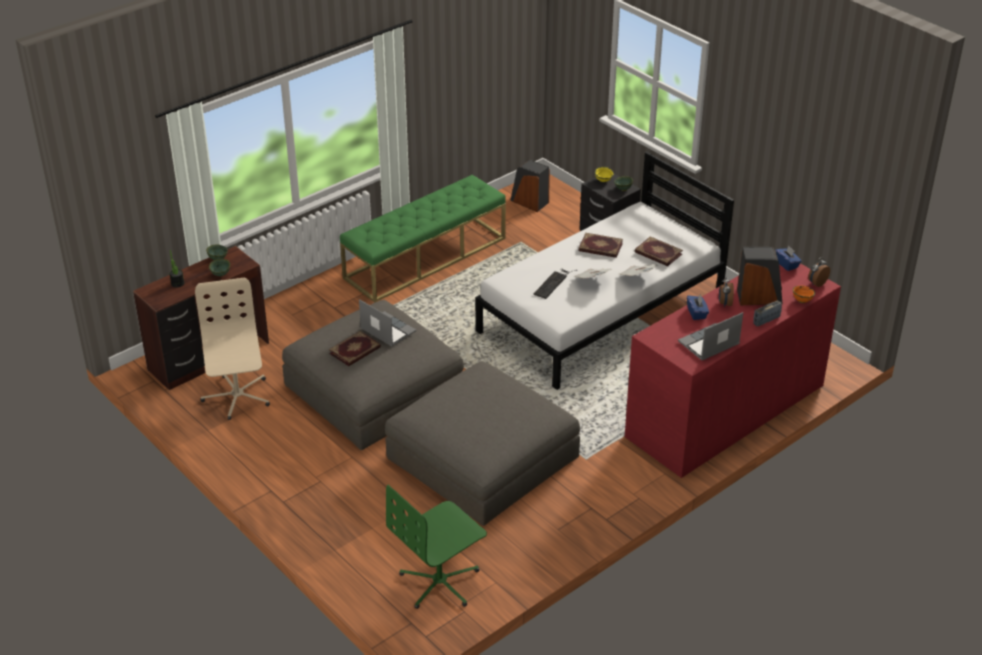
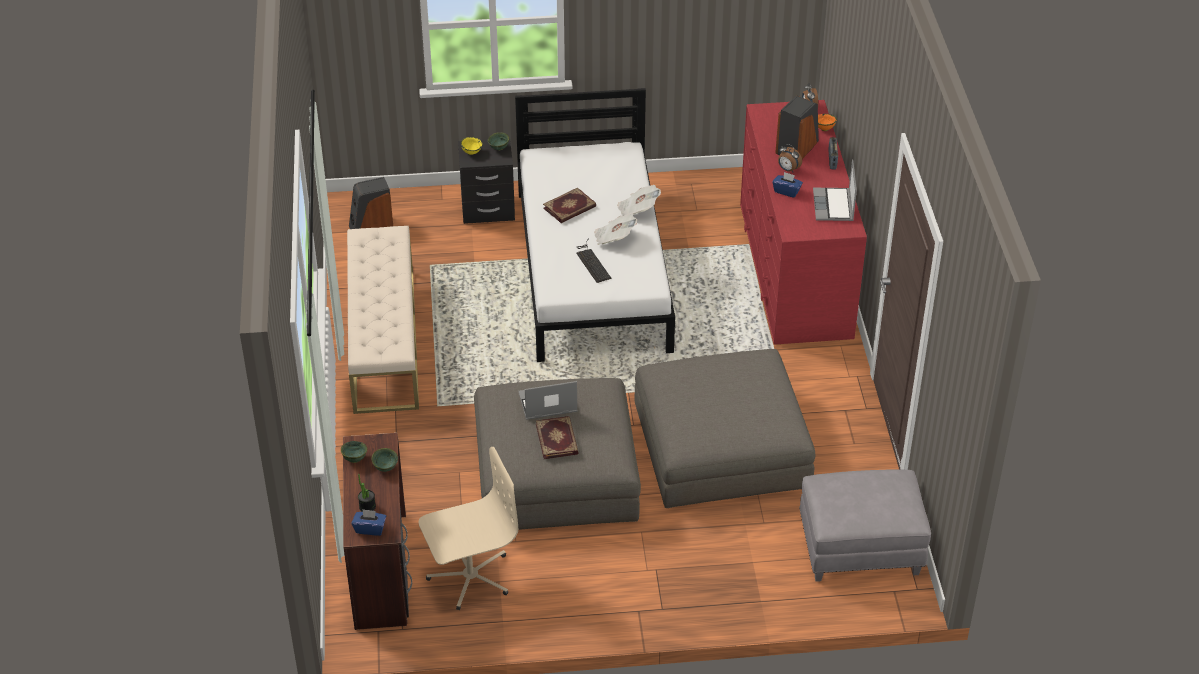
camera: 55 degrees left, 5 degrees up
(237, 396) = (470, 576): beige office chair -> beige office chair turned 135 degrees clockwise
(425, 258) = (384, 340): green bench -> beige bench
(440, 582) = (859, 549): green office chair -> grey ottoman
(658, 253) = (616, 180): book -> none
(787, 264) = (768, 110): blue tissue box -> blue tissue box (370, 528)

